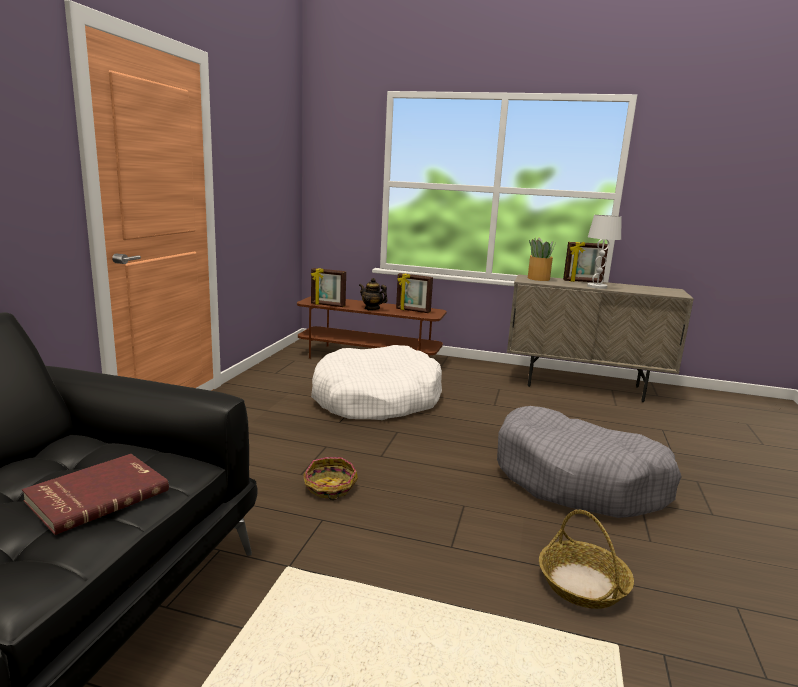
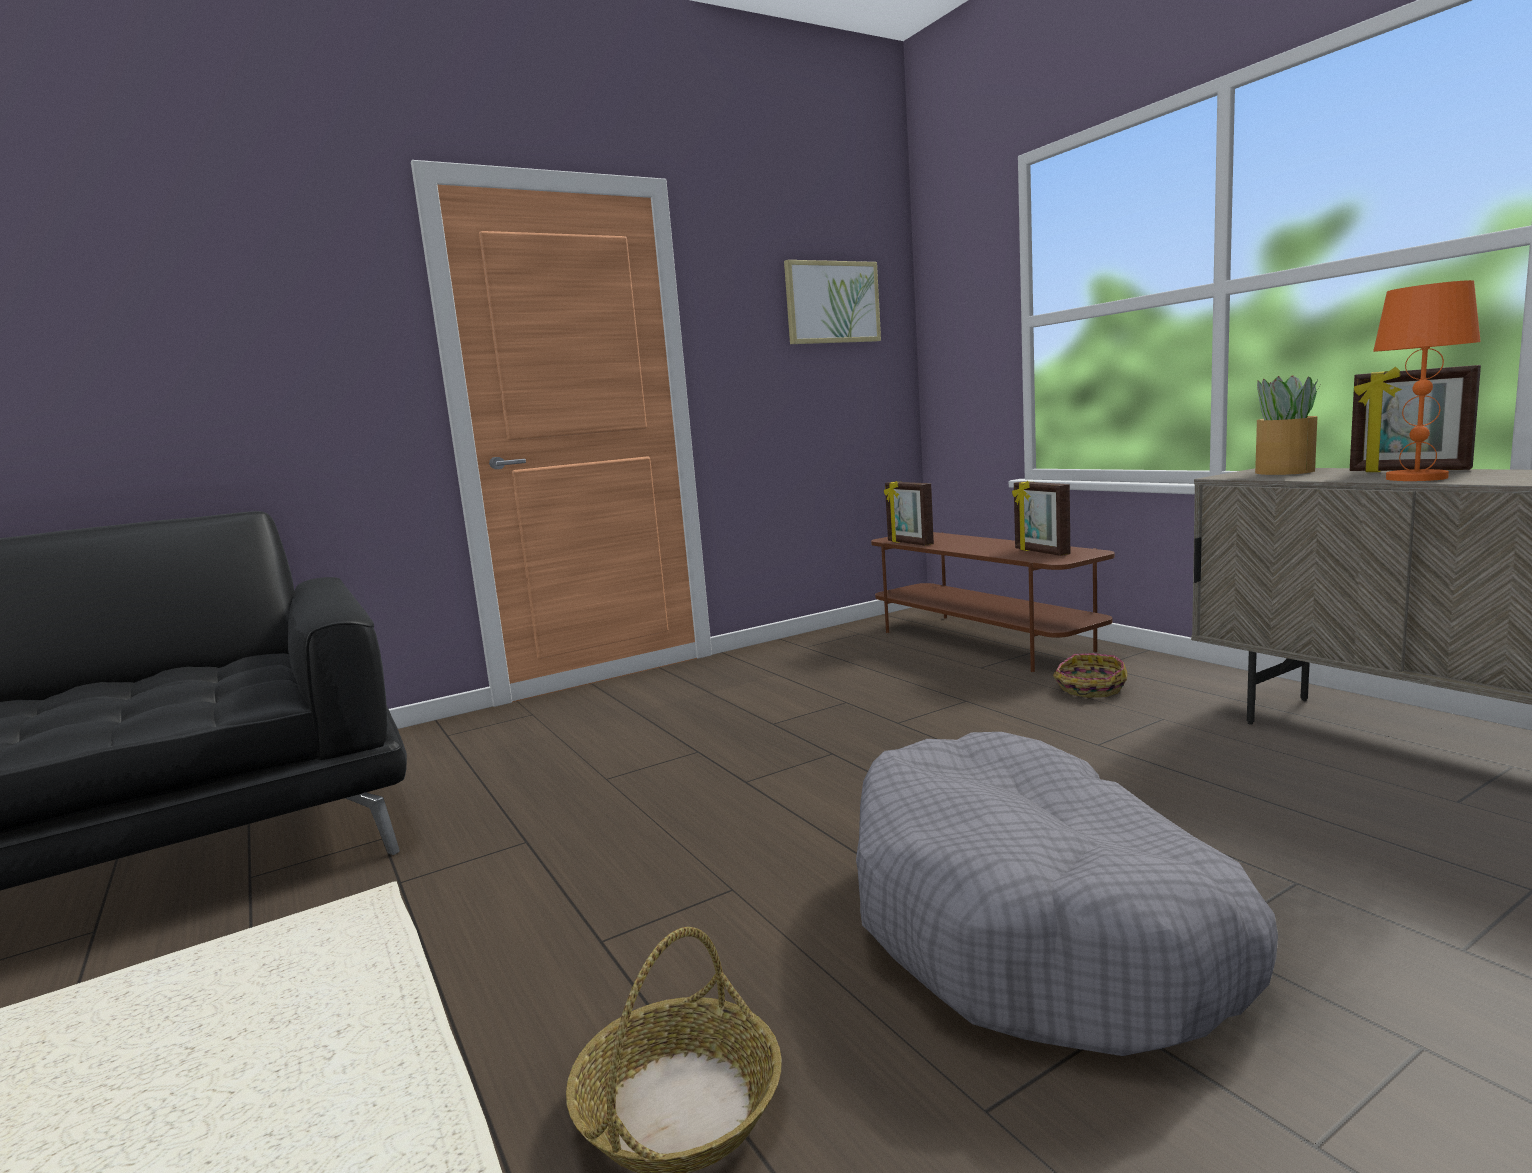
camera: 45 degrees right, 5 degrees down
(97, 495) = (146, 703): red book -> none
(274, 151) = (832, 302): none -> picture
(329, 488) = (605, 805): basket -> basket (1089, 689)
(372, 308) = (972, 548): teapot -> none
(376, 399) = (884, 701): white dog bed -> none
(596, 286) = (1415, 478): white table lamp -> orange table lamp

